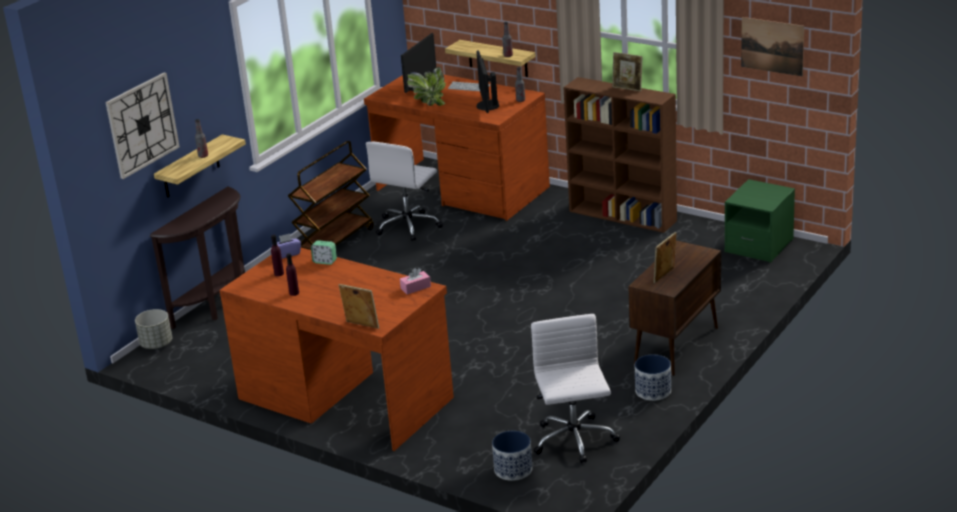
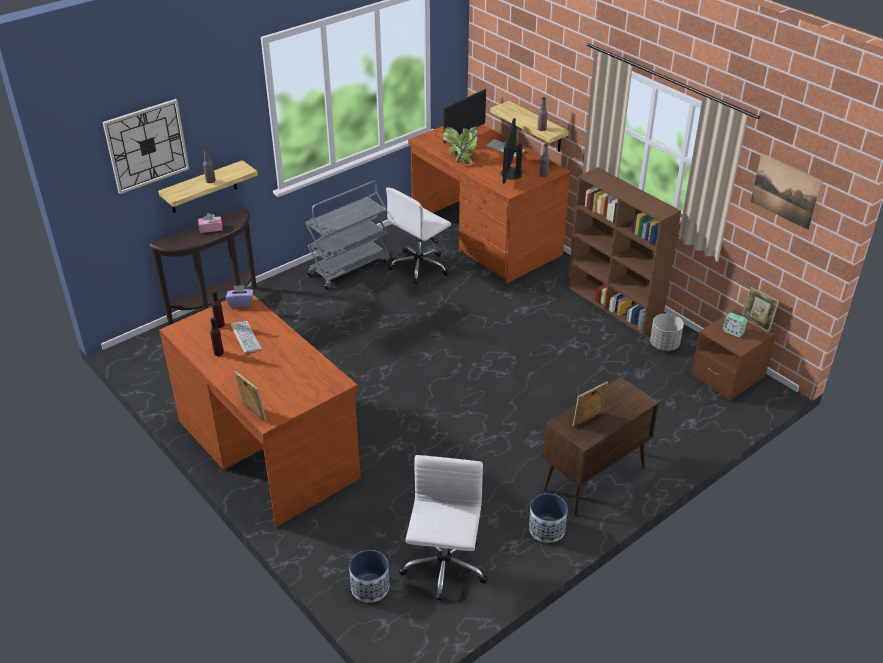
camera: 15 degrees right, 10 degrees up
(156, 344) = (148, 339): grey planter -> grey planter (664, 345)
(312, 277) = (246, 337): none -> keyboard
(325, 261) = (267, 321): alarm clock -> alarm clock (733, 332)
(334, 242) = (349, 267): brown cart -> grey cart
(415, 287) = (328, 379): pink tissue box -> pink tissue box (211, 228)
(627, 89) = (637, 193): picture frame -> picture frame (756, 324)
(759, 246) = (727, 376): green nightstand -> brown nightstand

